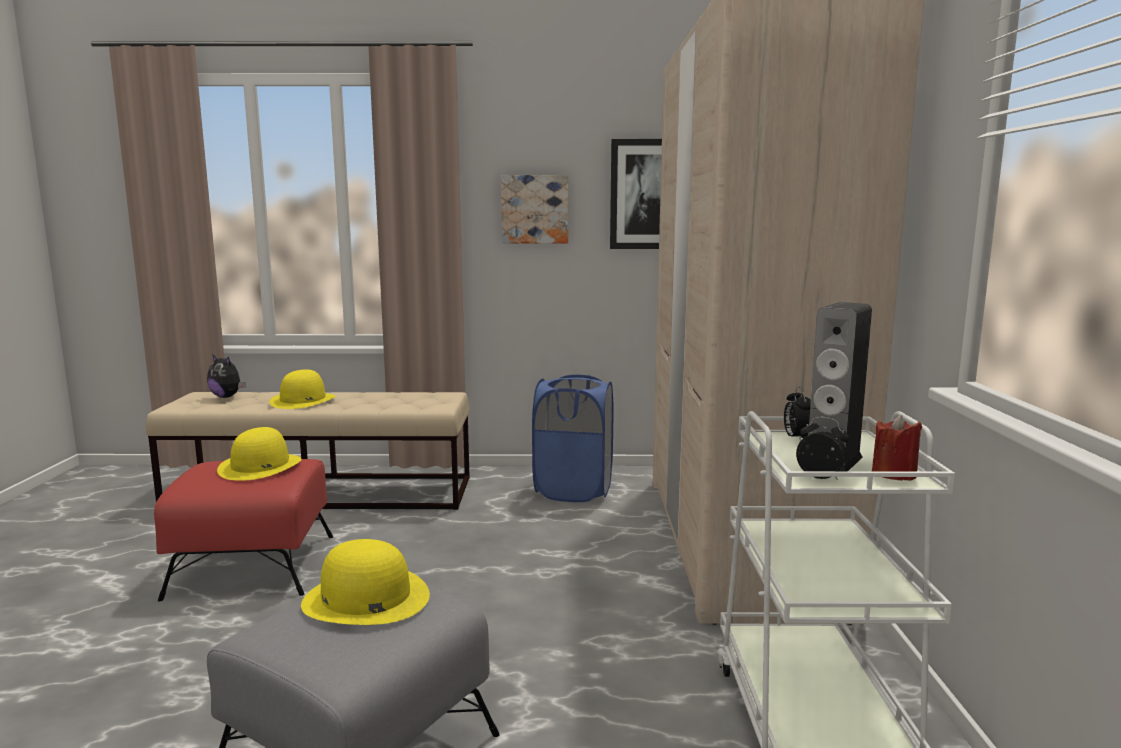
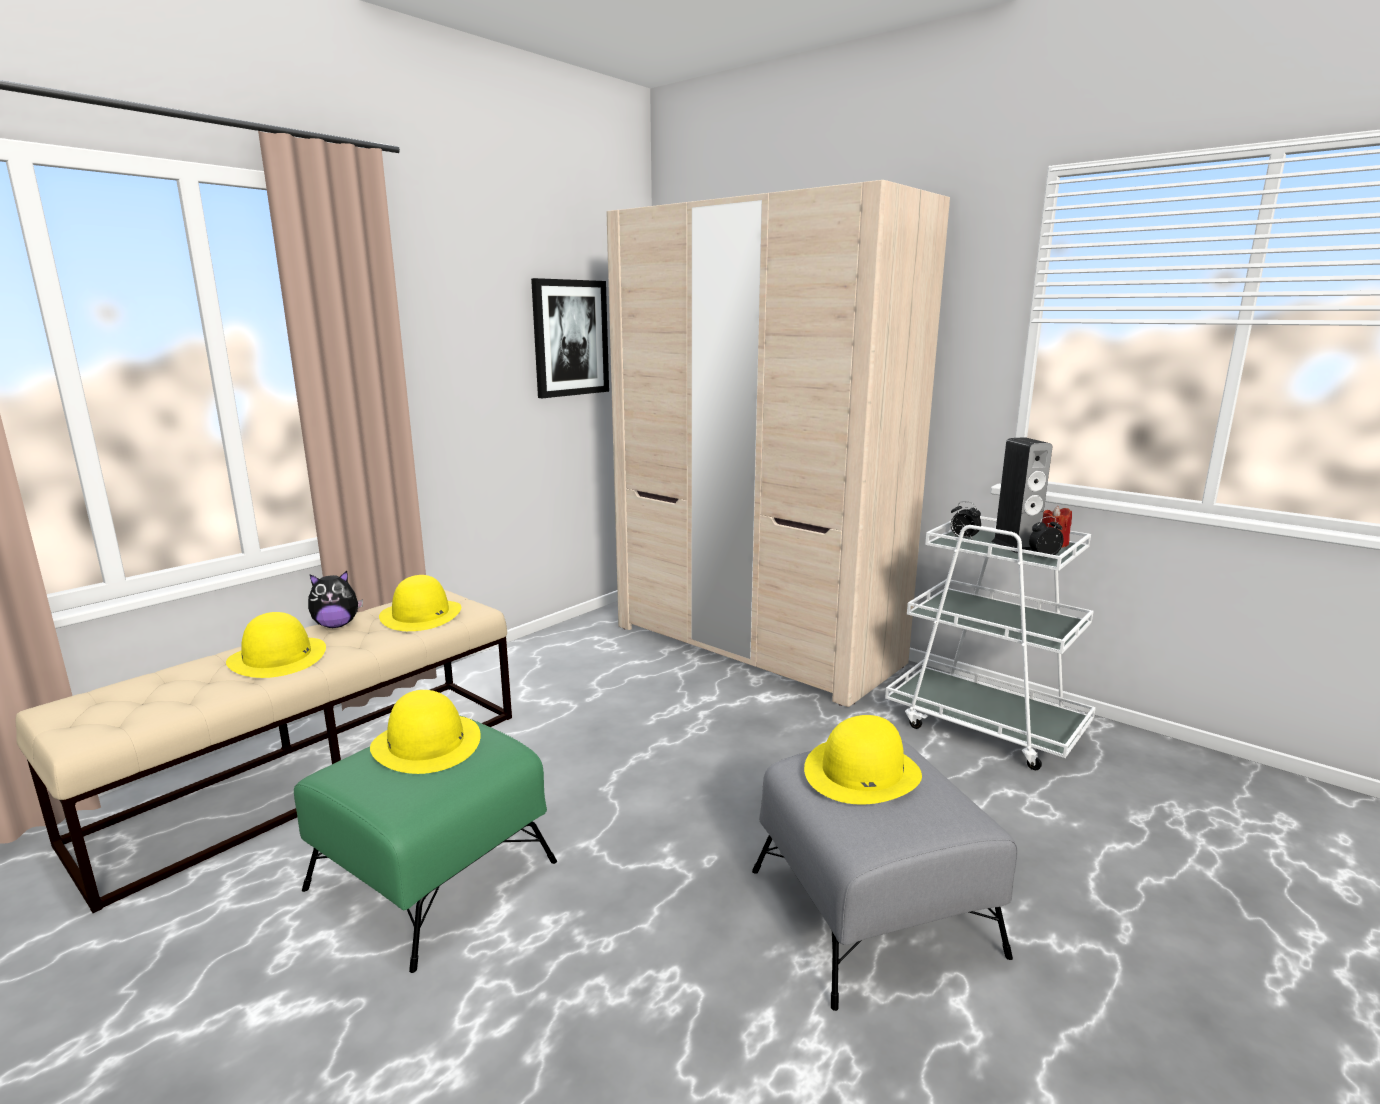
camera: 50 degrees left, 5 degrees up
(227, 397) = (129, 694): plush toy -> plush toy (336, 625)
(254, 566) = (434, 874): red ottoman -> green ottoman
(409, 402) = (421, 615): none -> yellow hat
(535, 209) = (465, 359): picture -> none
(573, 490) = (571, 657): blue laundry basket -> none

